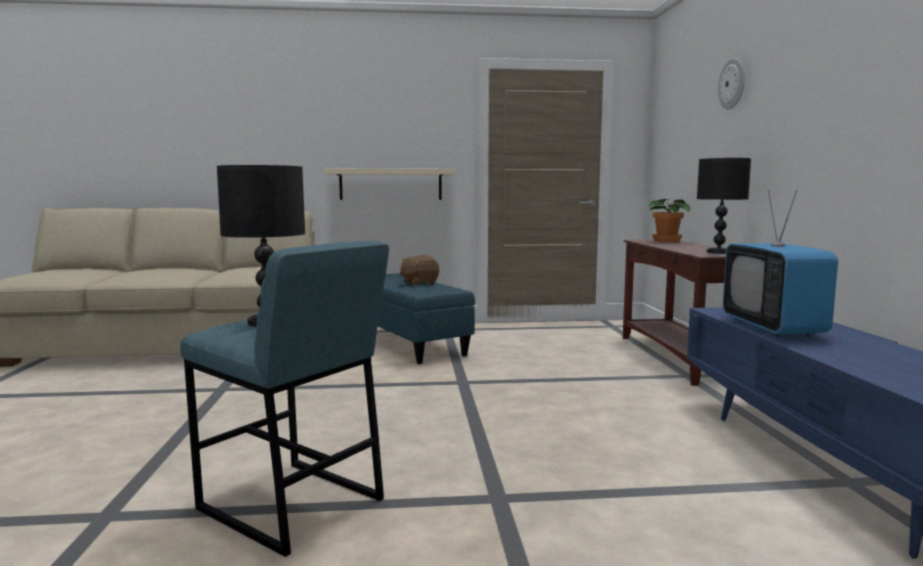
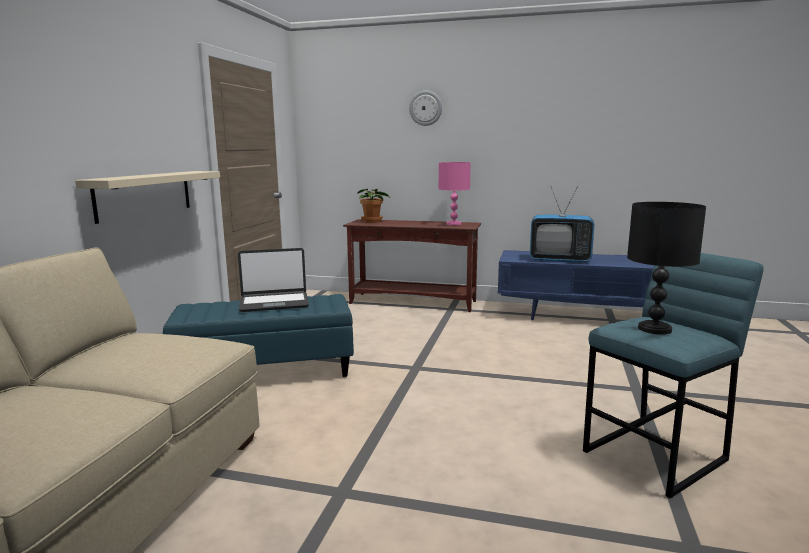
camera: 70 degrees left, 5 degrees up
(419, 283) = (274, 303): brown plush toy -> laptop
(718, 252) = (453, 224): black table lamp -> pink table lamp

